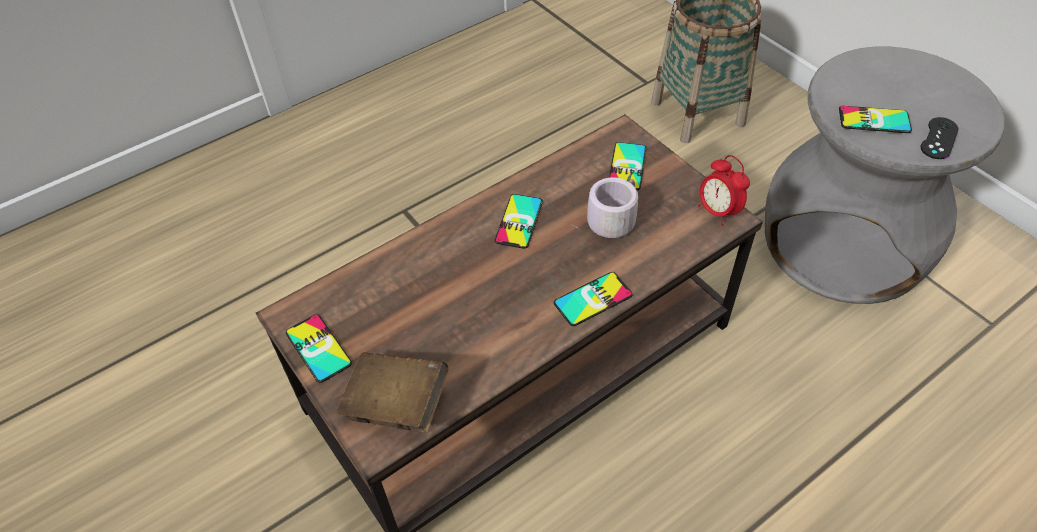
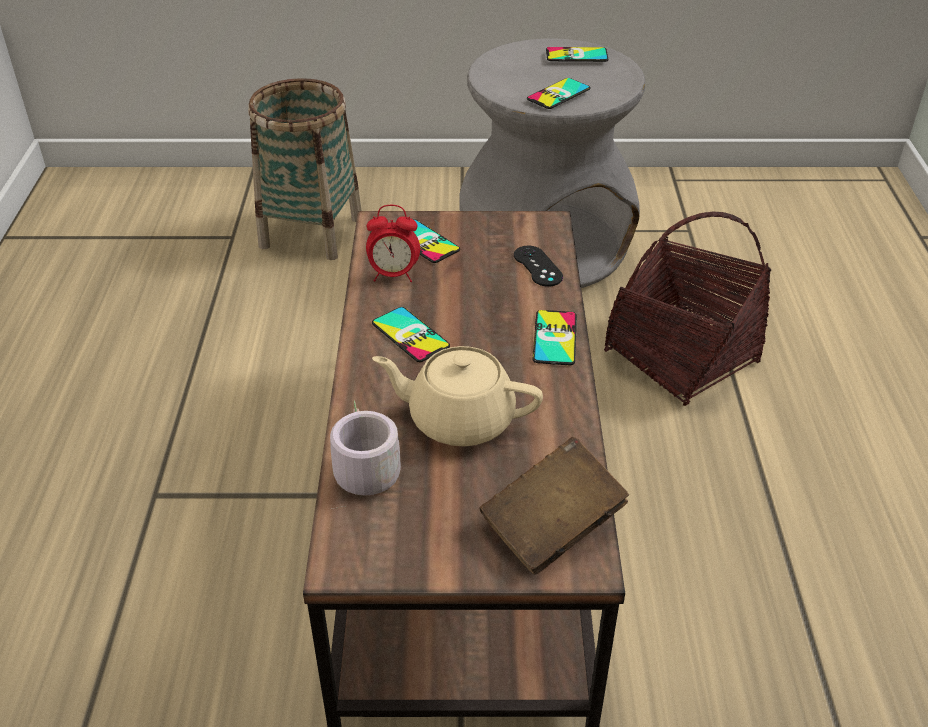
camera: 55 degrees left, 10 degrees down
(318, 348) = (416, 557): phone -> phone (576, 55)
(458, 296) = (459, 419): none -> beige teapot
(612, 218) = (473, 280): grey mug -> grey mug (361, 469)
(717, 211) = (534, 225): alarm clock -> alarm clock (393, 275)
(816, 410) = (682, 357): none -> basket
(939, 138) = (609, 82): black game controller -> black game controller (537, 266)

